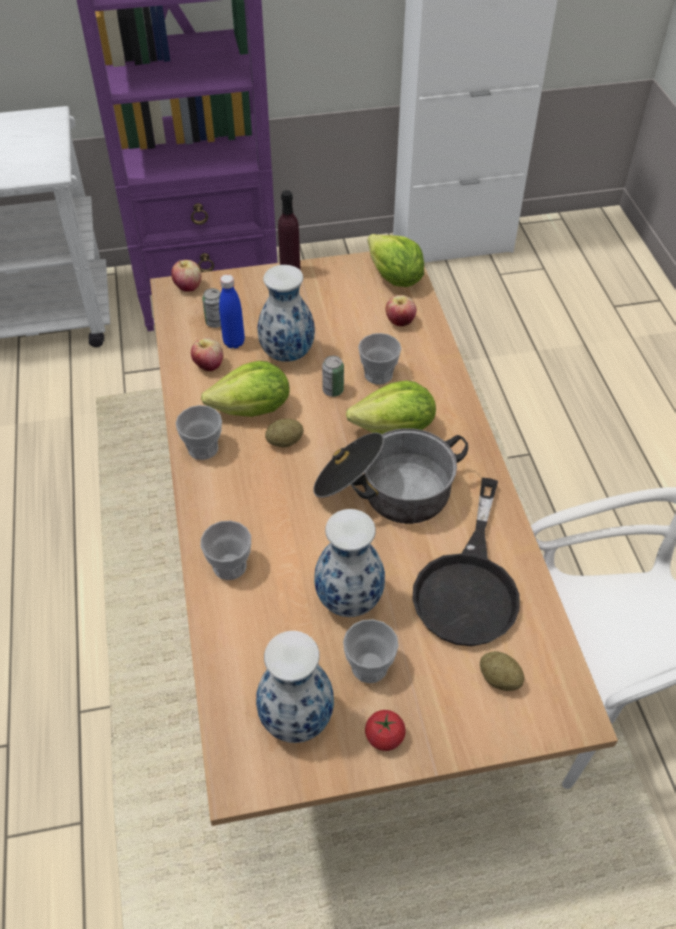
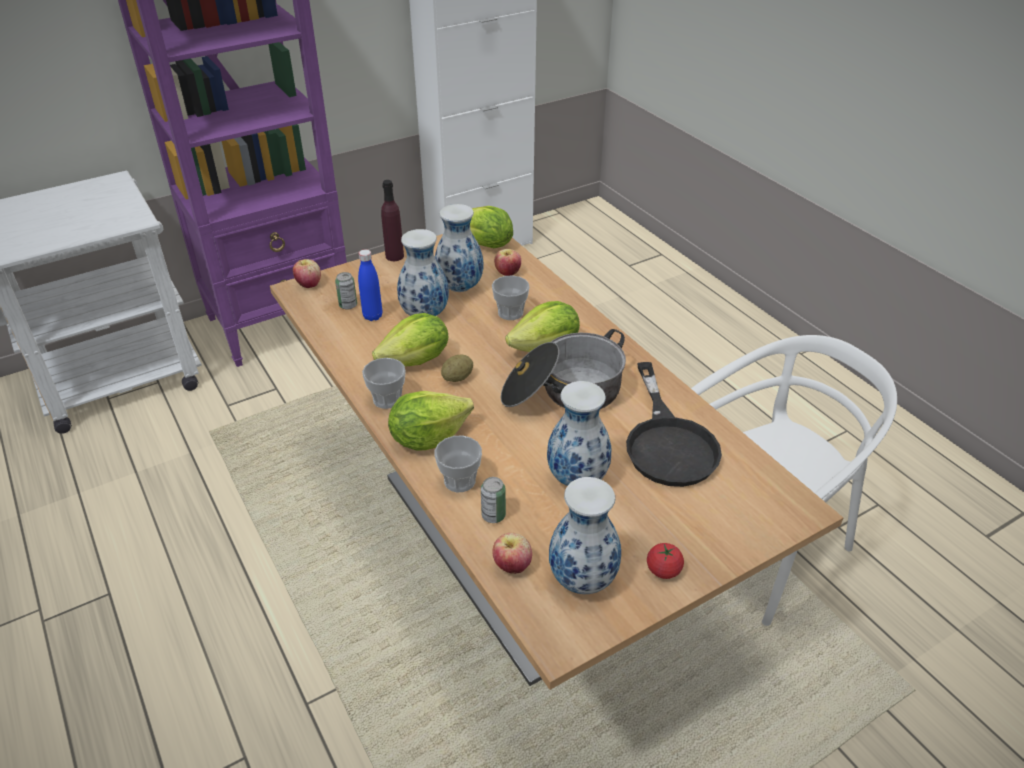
camera: 20 degrees left, 10 degrees down
(209, 366) = (359, 338): apple -> apple (512, 566)
(222, 505) = (428, 437): none -> lettuce
(333, 390) = (478, 332): can -> can (493, 515)
(340, 329) = (460, 288): none -> vase
(369, 666) = (621, 522): cup -> none
(499, 679) = (730, 501): potato -> none

